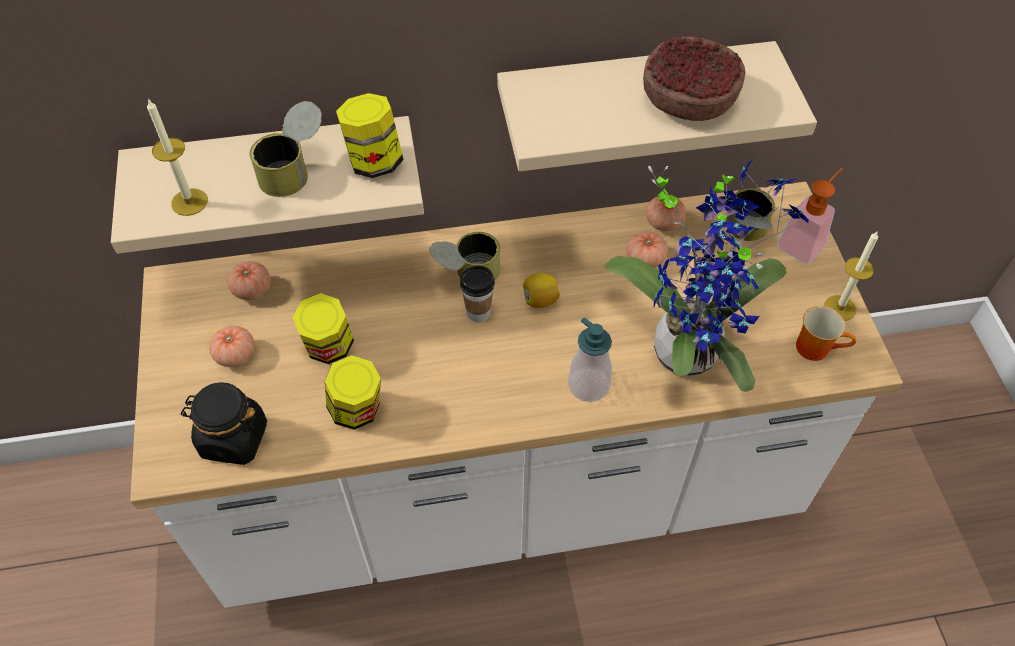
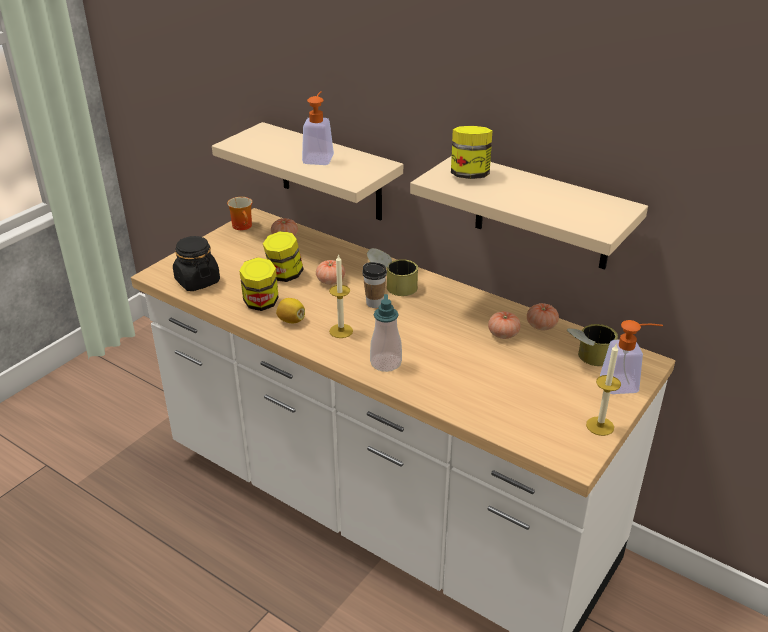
camera: 45 degrees right, 20 degrees down
(189, 202) = (260, 147): candle -> candle (341, 331)
(235, 355) = (242, 255): tomato -> tomato (330, 281)
(294, 170) = (319, 157): can -> soap dispenser
(374, 162) = (358, 170): jar -> jar (469, 175)
(540, 300) = (415, 316): lemon -> lemon (291, 320)
(688, 98) = (545, 202): bowl -> none
(689, 347) = (469, 383): potted plant -> none
(816, 346) = (553, 432): mug -> mug (244, 226)

